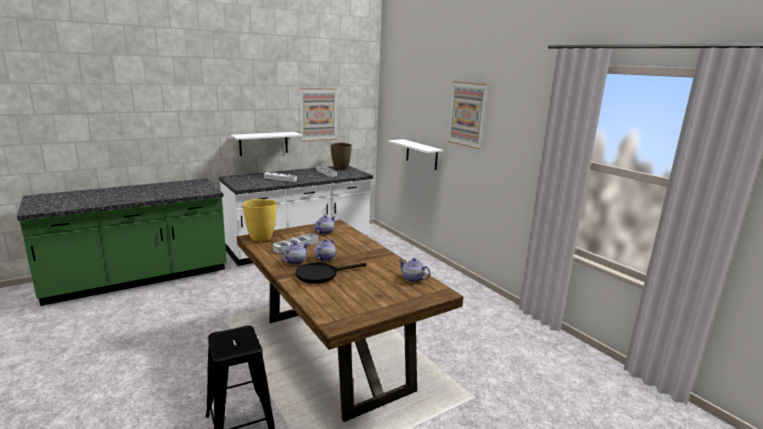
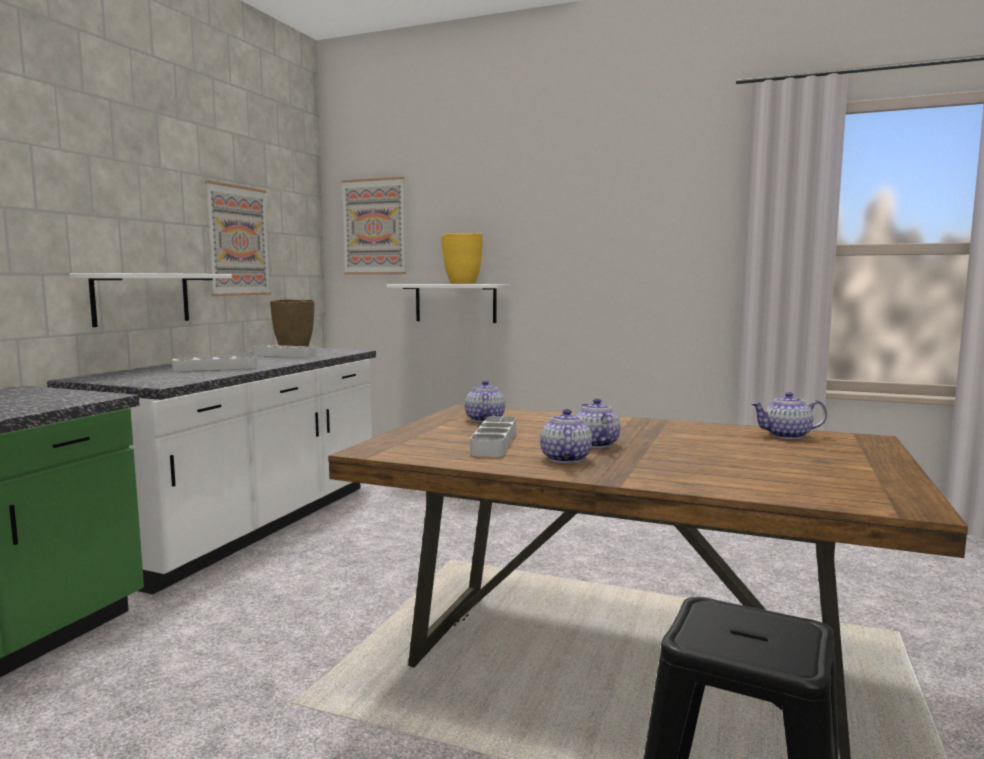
camera: 35 degrees left, 10 degrees down
(261, 238) = (393, 447): yellow vase -> yellow vase (462, 283)
(322, 274) = (664, 461): black frying pan -> none
(467, 114) = (561, 214): picture -> picture (374, 227)

